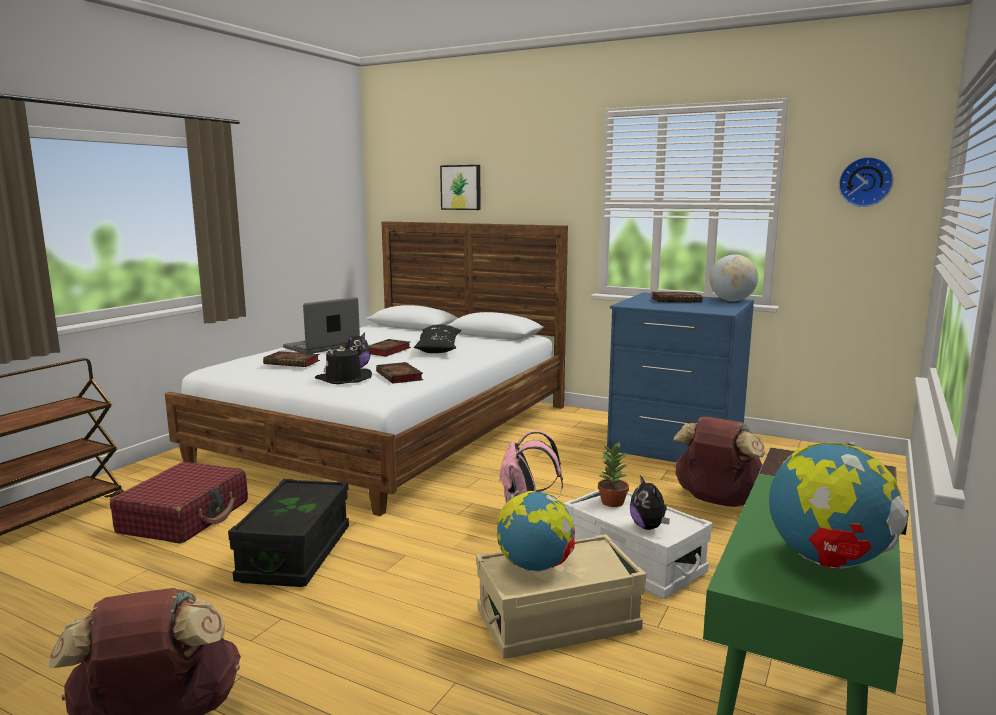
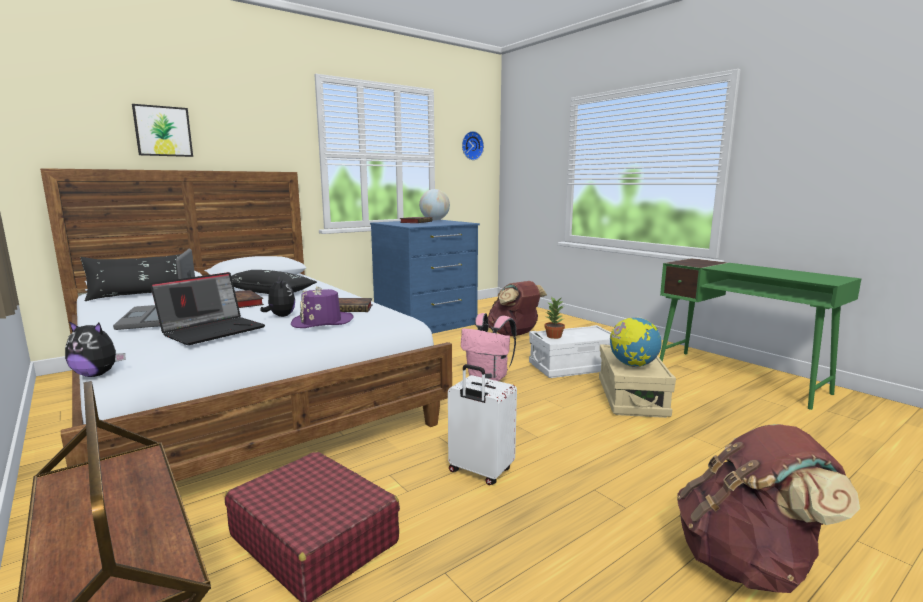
camera: 65 degrees left, 0 degrees up
(293, 362) = (213, 330): book -> laptop
(296, 554) = (479, 471): black storage box -> white suitcase
(343, 379) = (322, 322): black hat -> purple hat
(390, 329) = (142, 295): none -> black pillow
(648, 527) = (593, 336): plush toy -> plush toy (97, 374)
(827, 562) = (801, 274): globe -> none

